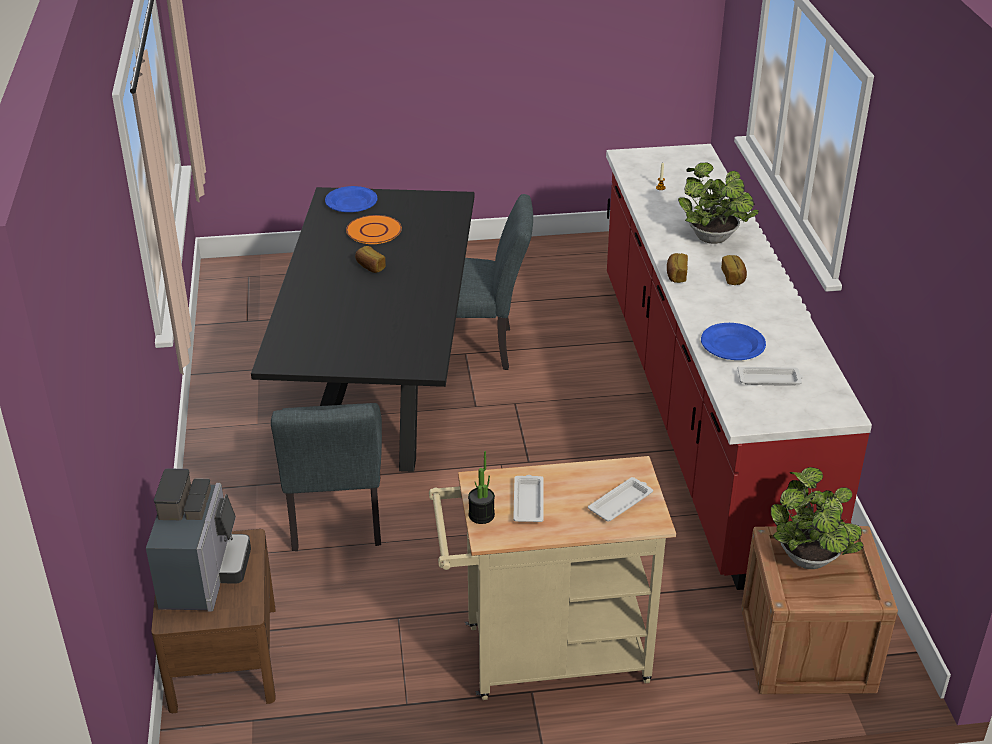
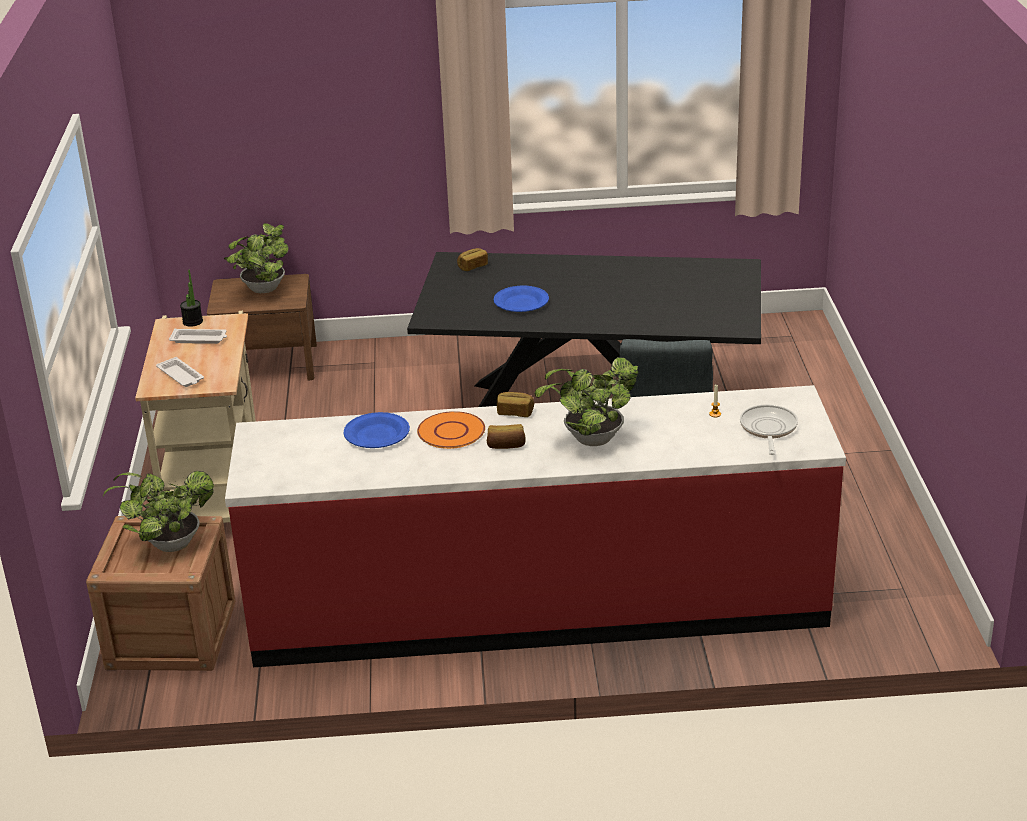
camera: 95 degrees right, 5 degrees down
(203, 576) = (262, 290): coffee machine -> potted plant
(336, 521) = (405, 399): grey chair -> none
(351, 203) = (727, 276): blue plate -> blue plate (521, 302)
(370, 267) = (600, 290): bread -> bread (472, 266)
(374, 231) = (669, 289): orange plate -> orange plate (450, 432)
(680, 168) = (768, 430): none -> frying pan
(770, 380) = (313, 449): white tray -> none

